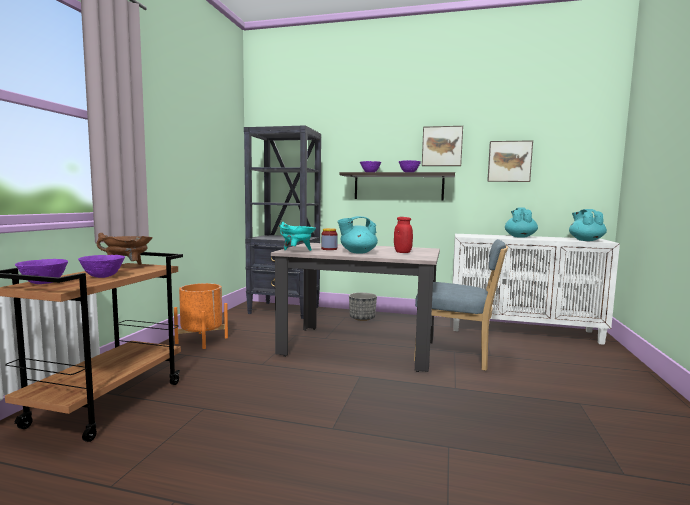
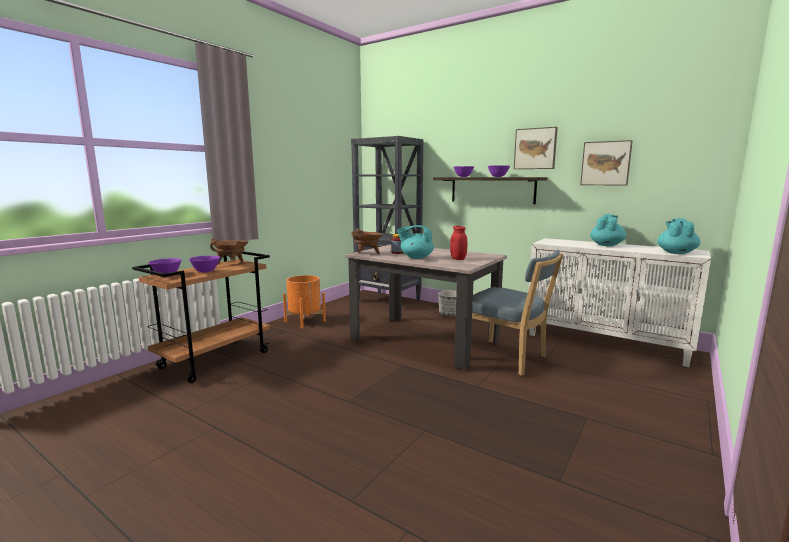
camera: 20 degrees right, 5 degrees up
(296, 251) = (366, 254): turquoise cooking pot -> brown cooking pot

